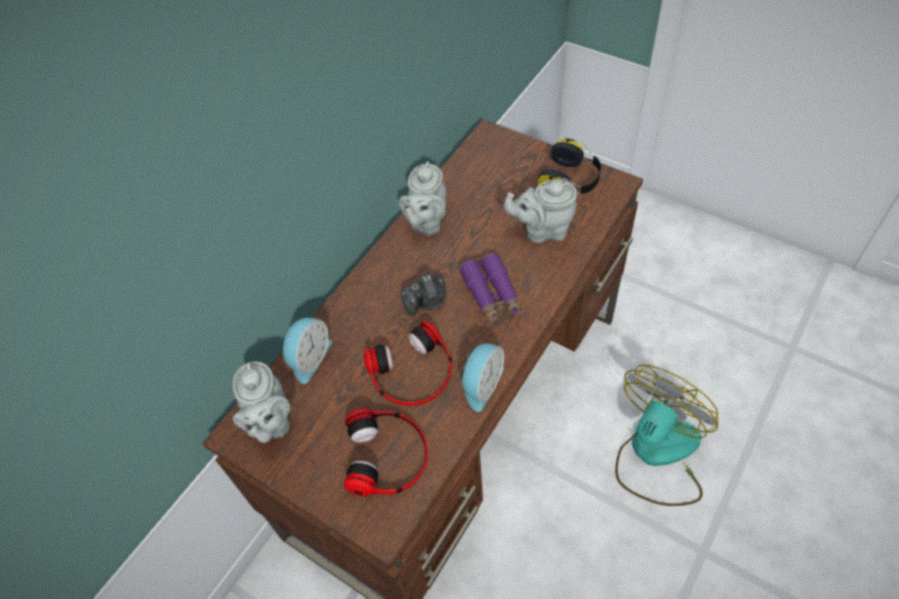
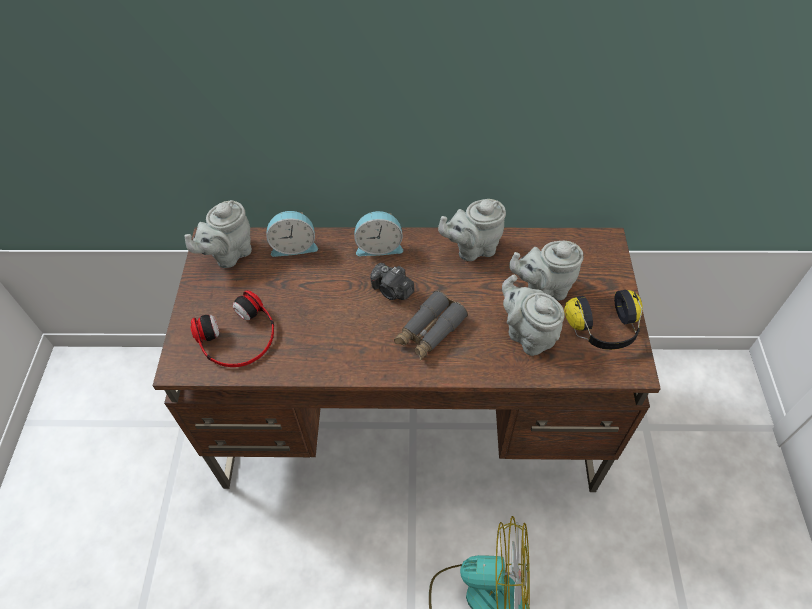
camera: 55 degrees right, 0 degrees up
(412, 372) = (320, 315): headphones -> none
(481, 384) = (335, 367): alarm clock -> alarm clock (379, 246)
(492, 295) = (429, 331): purple binoculars -> grey binoculars
(505, 198) = (543, 289): none -> grey teapot

